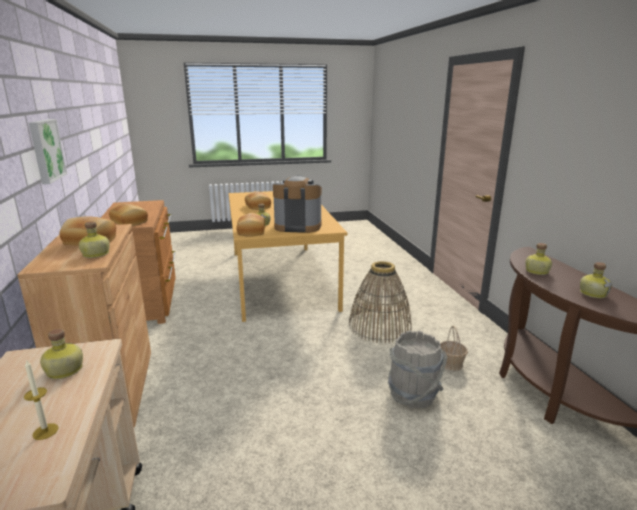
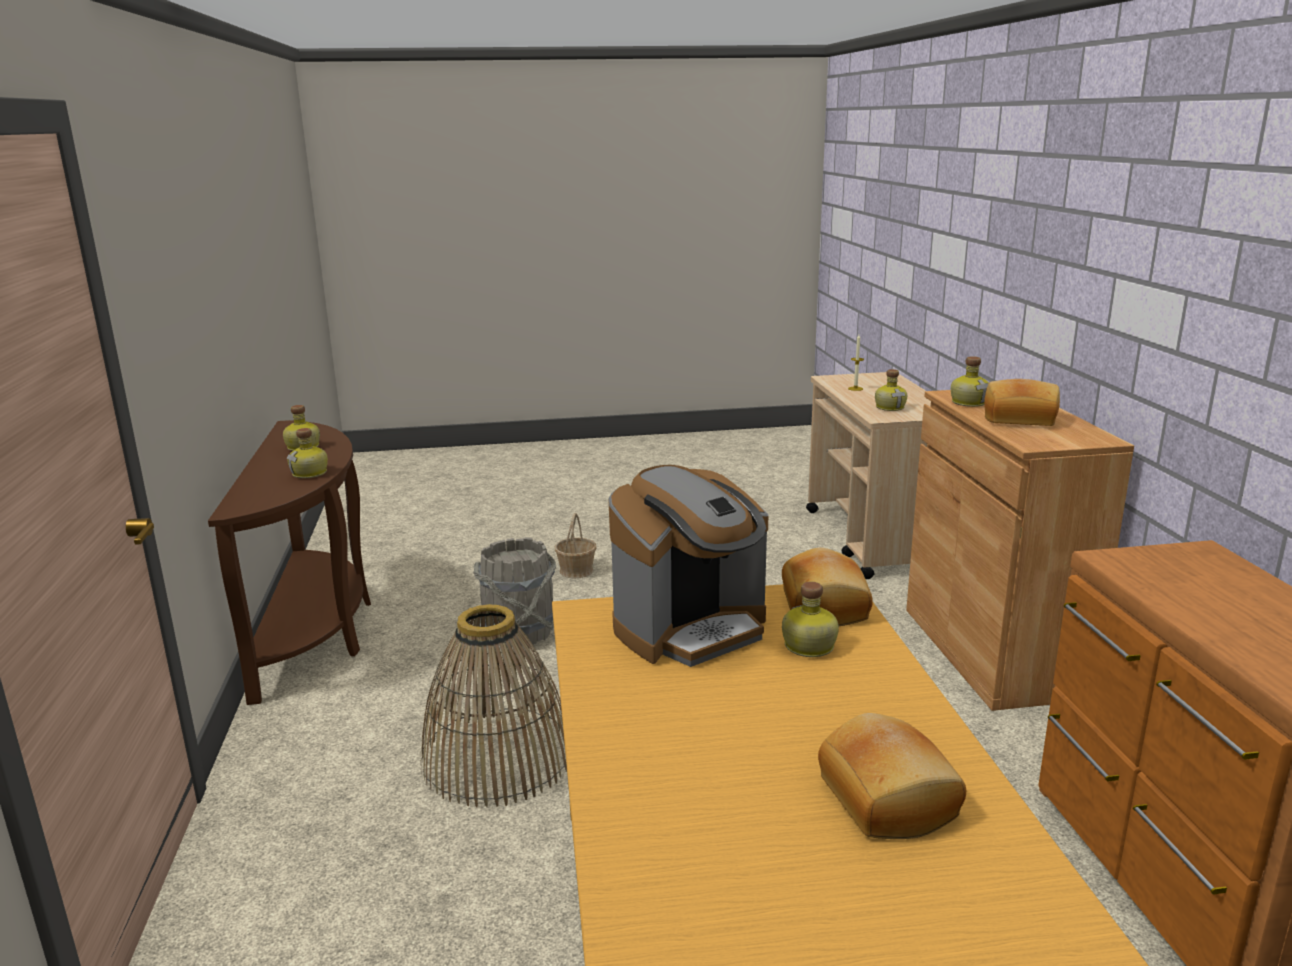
camera: 175 degrees left, 0 degrees up
(45, 150) = (1171, 300): picture -> none
(130, 222) = (1166, 569): bread -> none
(297, 226) = (691, 629): coffee machine -> coffee machine turned 45 degrees counterclockwise
(451, 364) = (419, 672): basket -> basket (576, 571)

